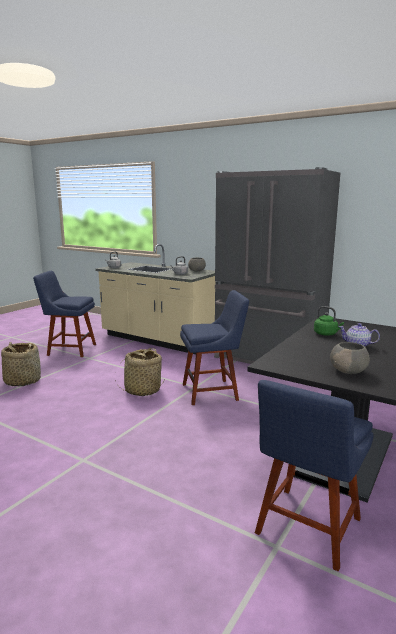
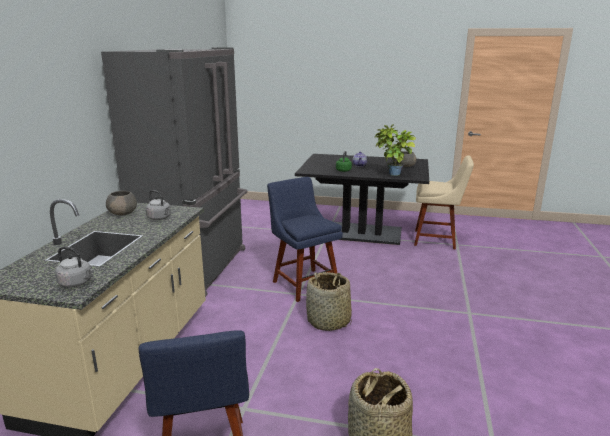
camera: 110 degrees left, 5 degrees up
(292, 352) = (391, 175): none -> potted plant
(306, 529) = (437, 239): blue chair -> beige chair

